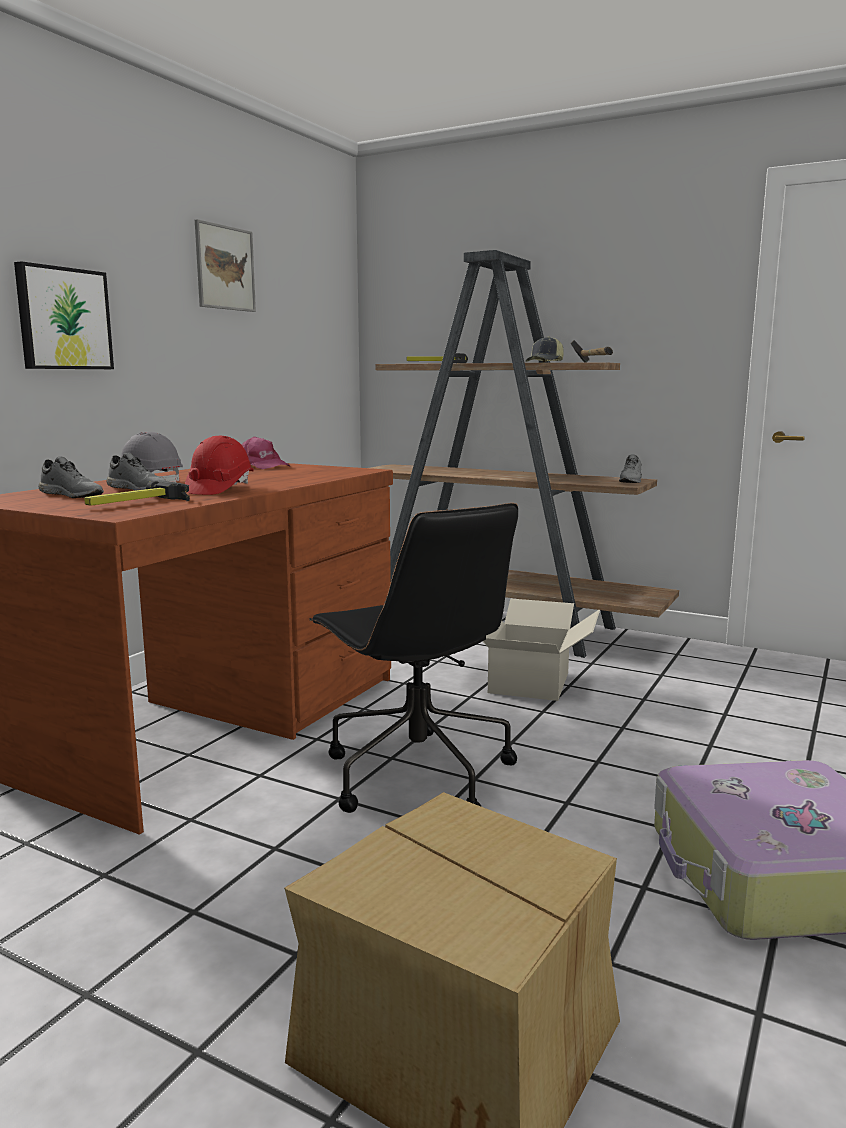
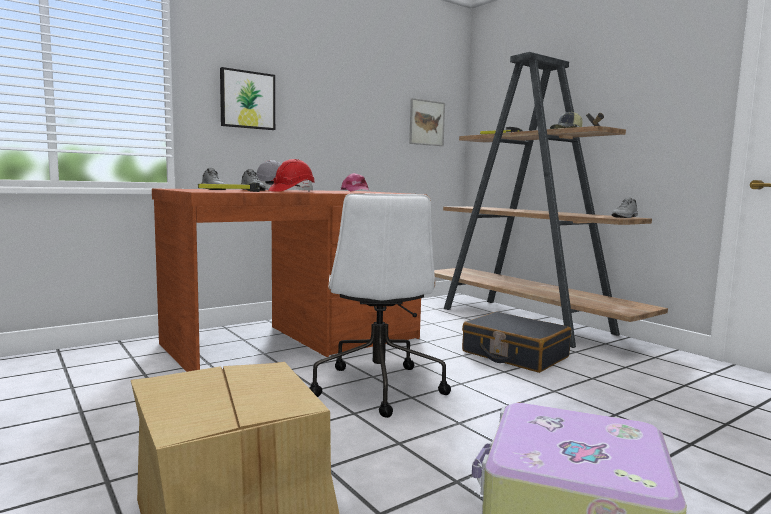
camera: 25 degrees right, 5 degrees down
(225, 268) = (361, 75): picture -> picture (426, 123)
(416, 774) = (377, 387): black office chair -> white office chair
(530, 682) = (514, 355): cardboard box -> black suitcase

